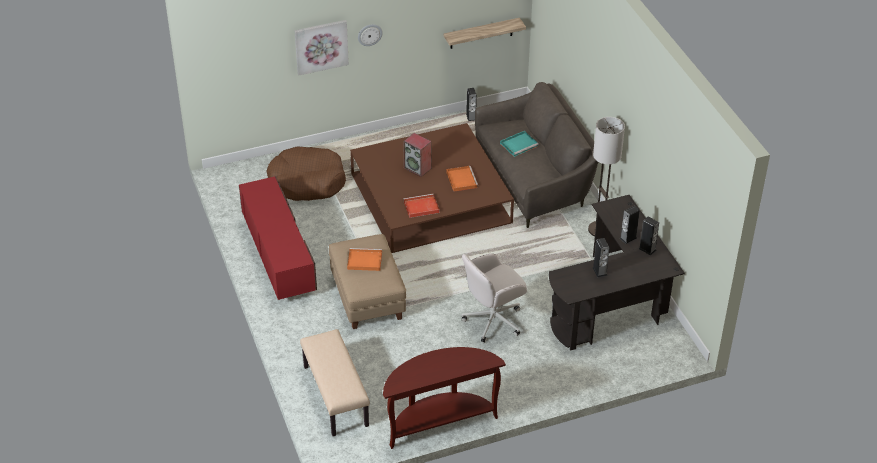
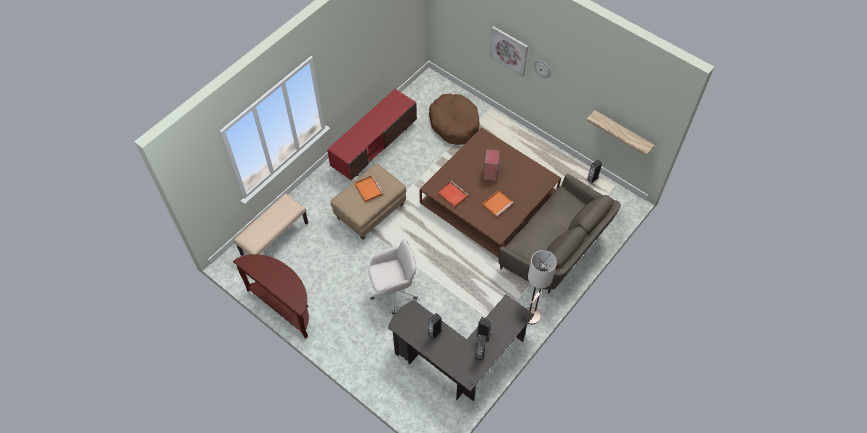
camera: 60 degrees right, 15 degrees up
(493, 321) = (393, 292): white office chair -> white office chair turned 135 degrees clockwise
(519, 144) = (554, 219): turquoise tray -> none

